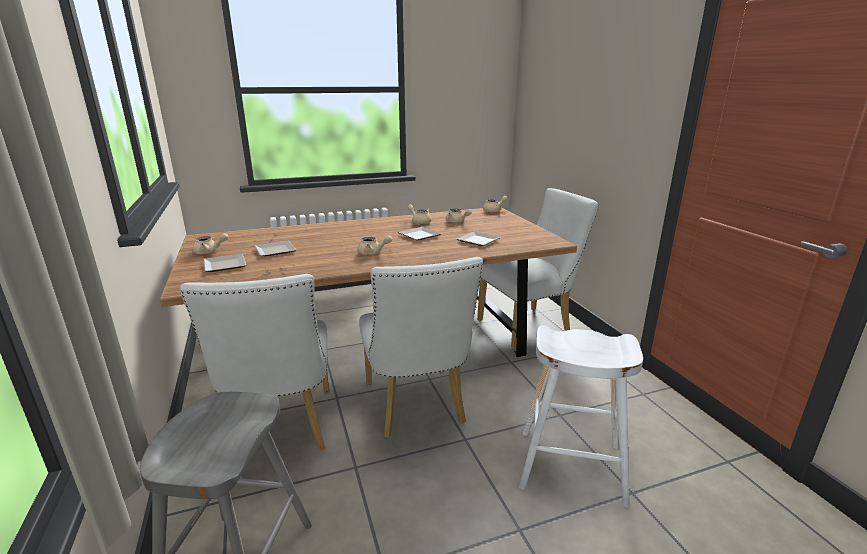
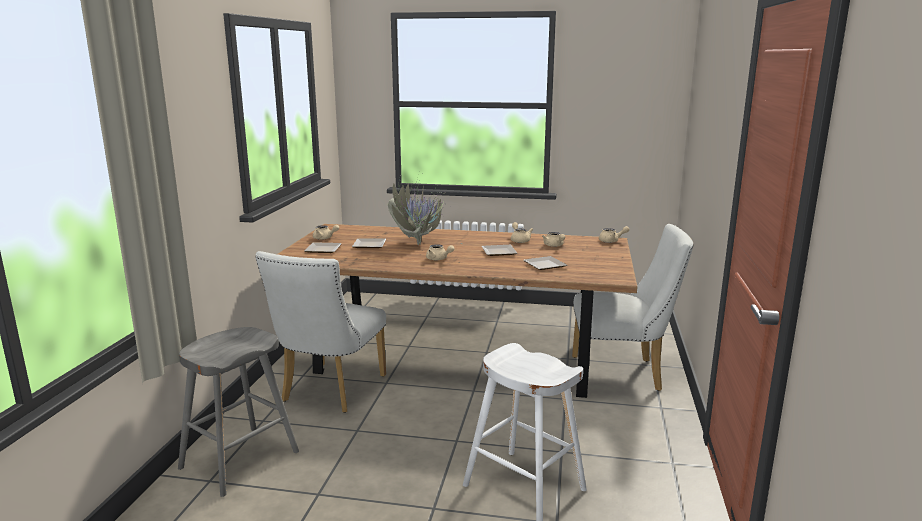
camera: 30 degrees right, 5 degrees down
(328, 239) = (419, 243): none -> potted plant
(416, 407) = (441, 407): white chair -> none

